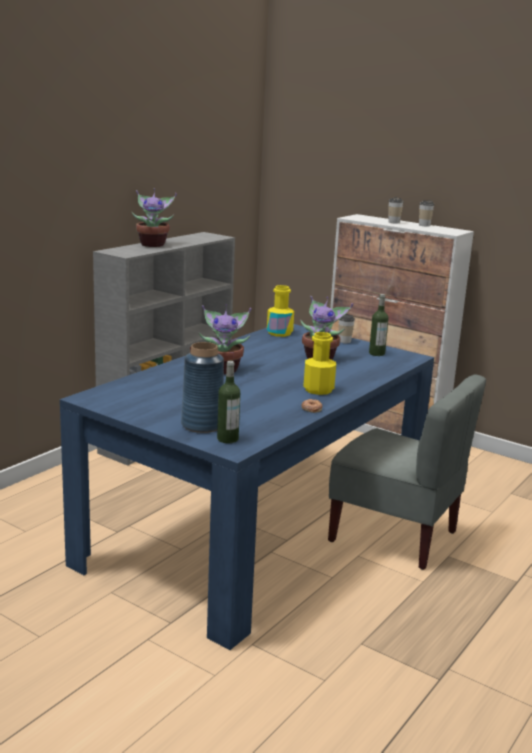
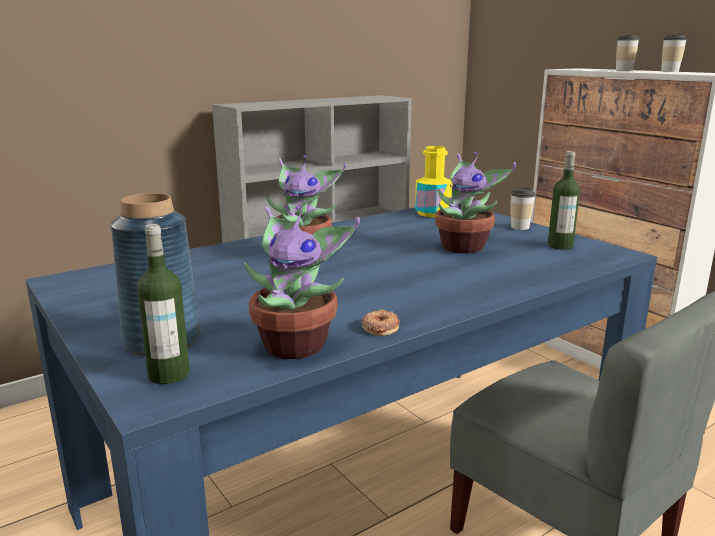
camera: 20 degrees right, 0 degrees up
(153, 244) = (296, 101): potted plant -> potted plant (297, 345)
(318, 390) = (421, 295): yellow bottle -> none

